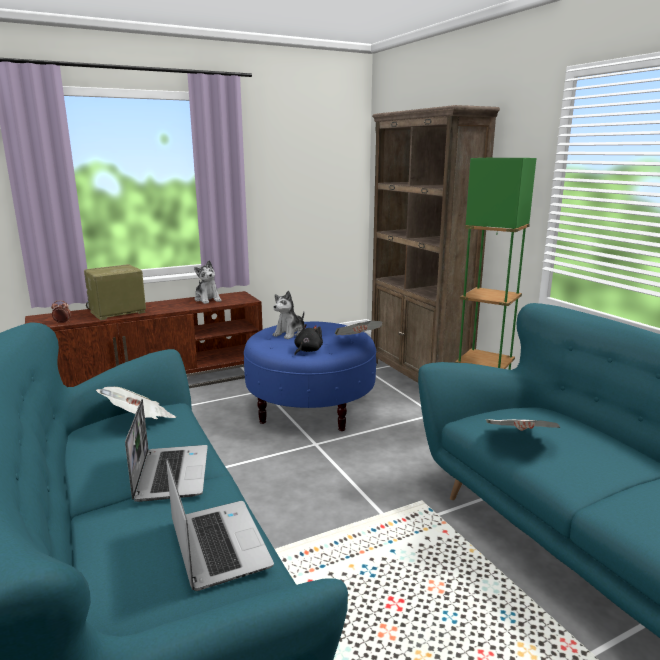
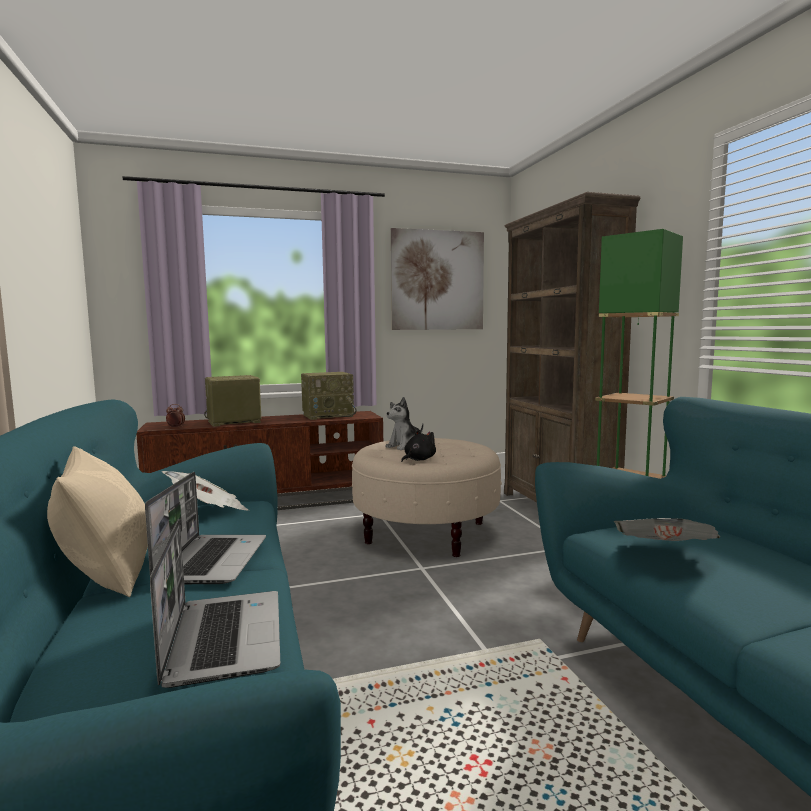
camera: 10 degrees right, 10 degrees down
(84, 493) = (108, 573): none -> beige pillow
(207, 299) = (328, 415): plush toy -> radio
(303, 160) = (437, 280): none -> picture
(310, 408) = (425, 532): blue ottoman -> beige ottoman
(357, 341) = (478, 454): newspaper -> none

